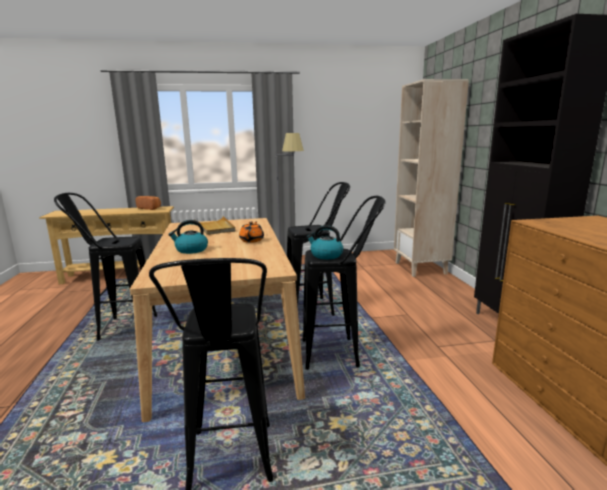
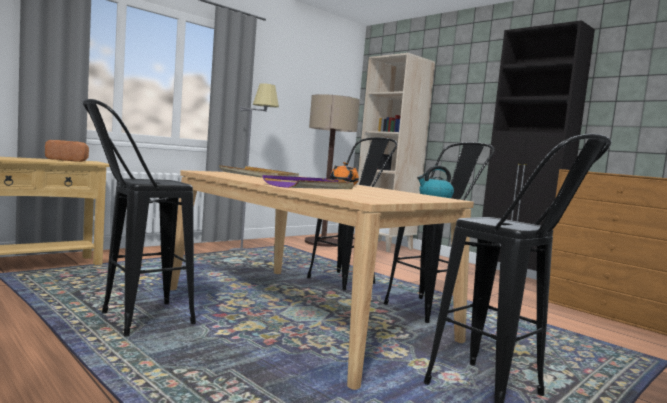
camera: 35 degrees left, 10 degrees down
(191, 250) = (310, 186): kettle -> purple tray
(365, 261) = (323, 242): none -> floor lamp

